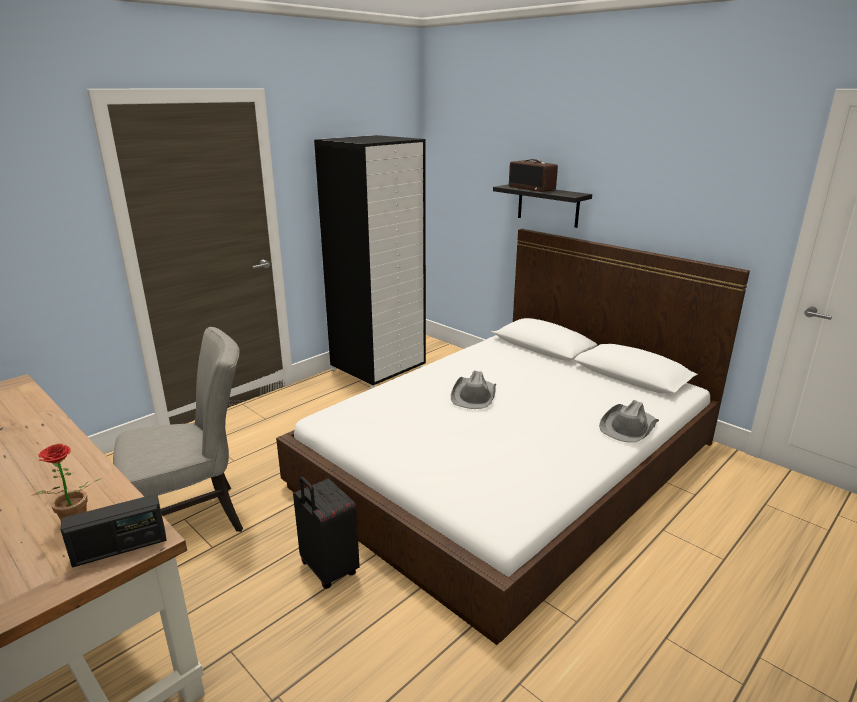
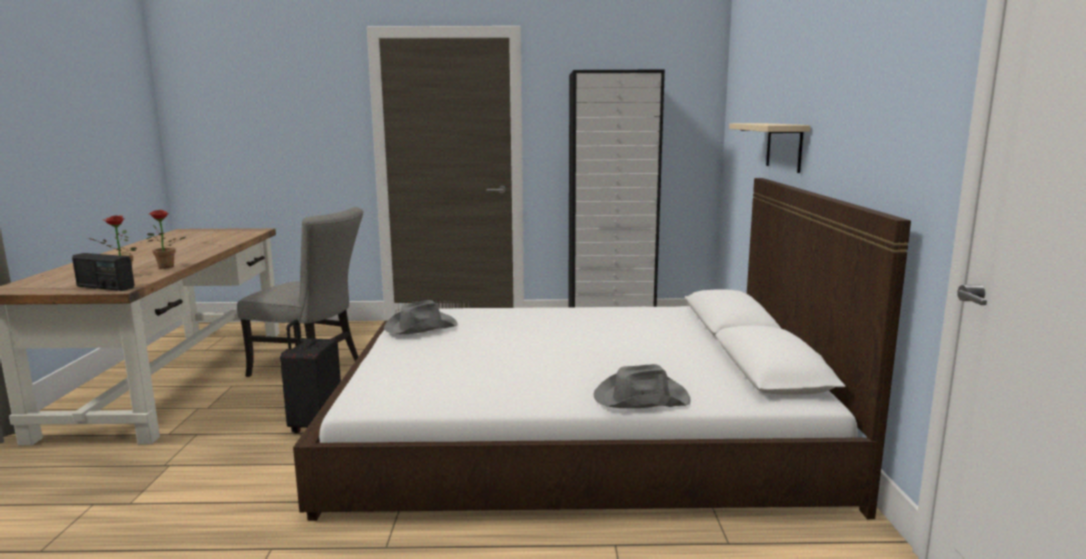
camera: 45 degrees right, 10 degrees down
(94, 485) = (165, 267): none -> potted plant
(474, 395) = (553, 332): grey hat -> grey hat (420, 327)
(532, 188) = (763, 123): radio -> none
(548, 205) = (784, 146): black shelf -> beige shelf

